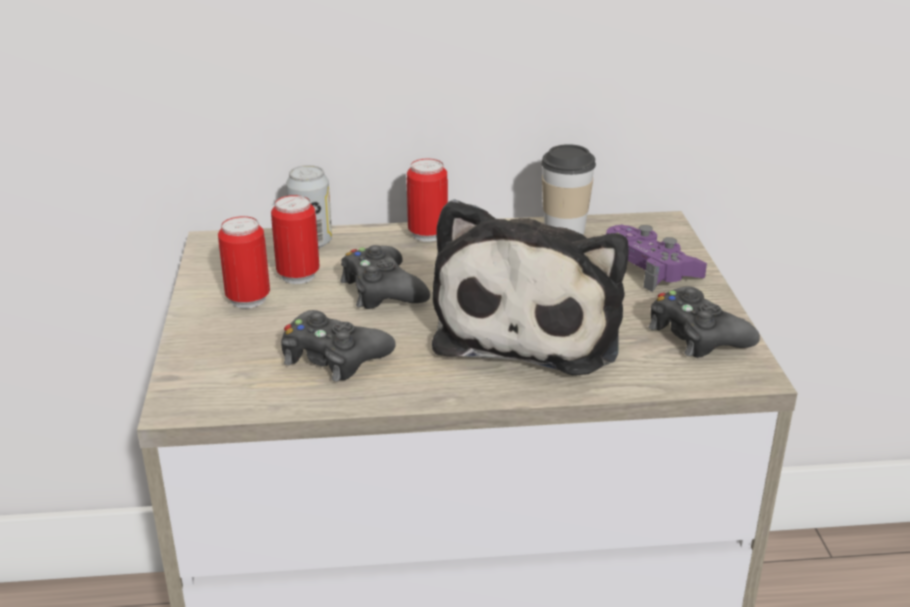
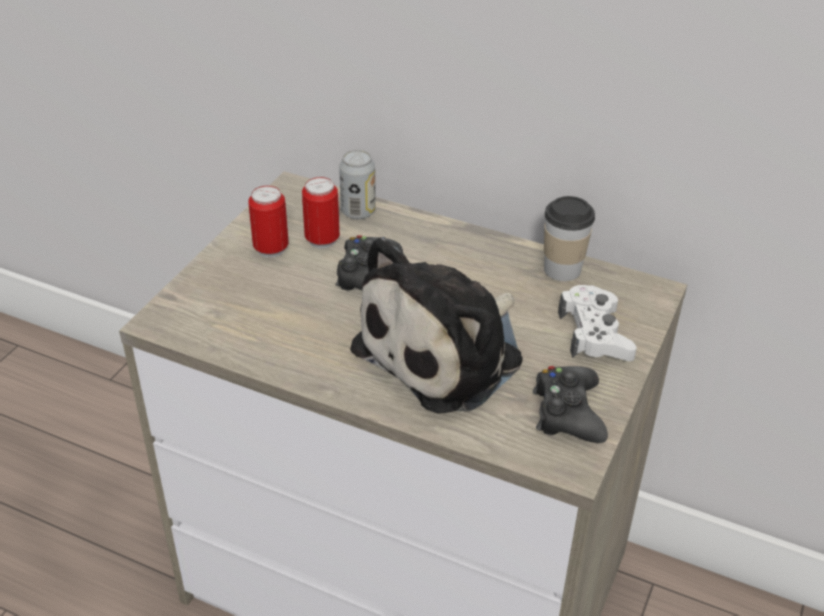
camera: 30 degrees right, 10 degrees up
(333, 357) = (284, 322): black game controller -> none
(427, 234) = (450, 234): can -> none
(649, 269) = (595, 334): purple game controller -> white game controller

